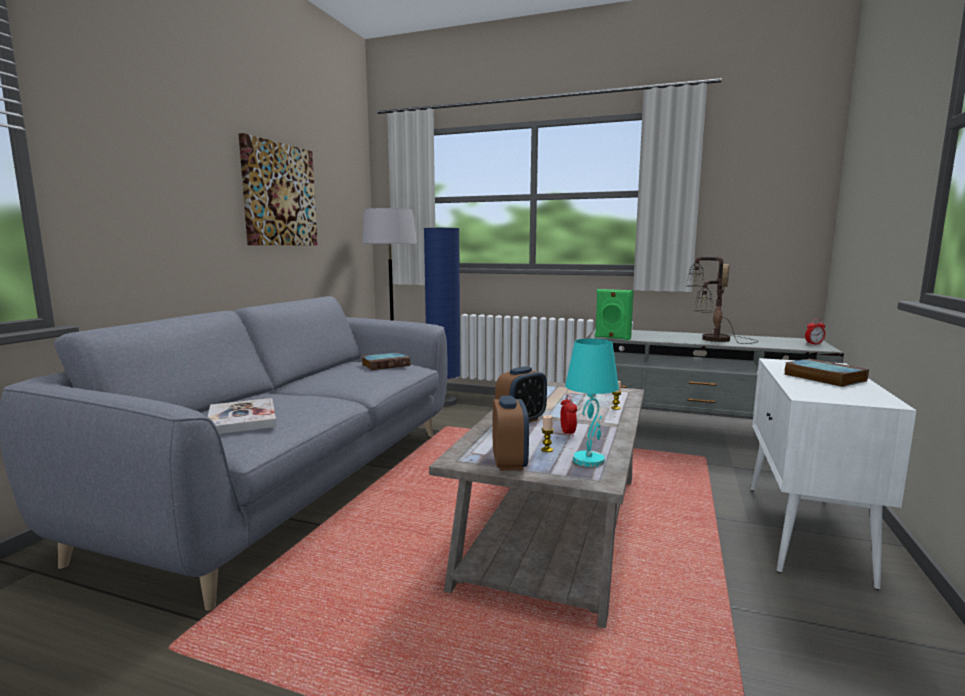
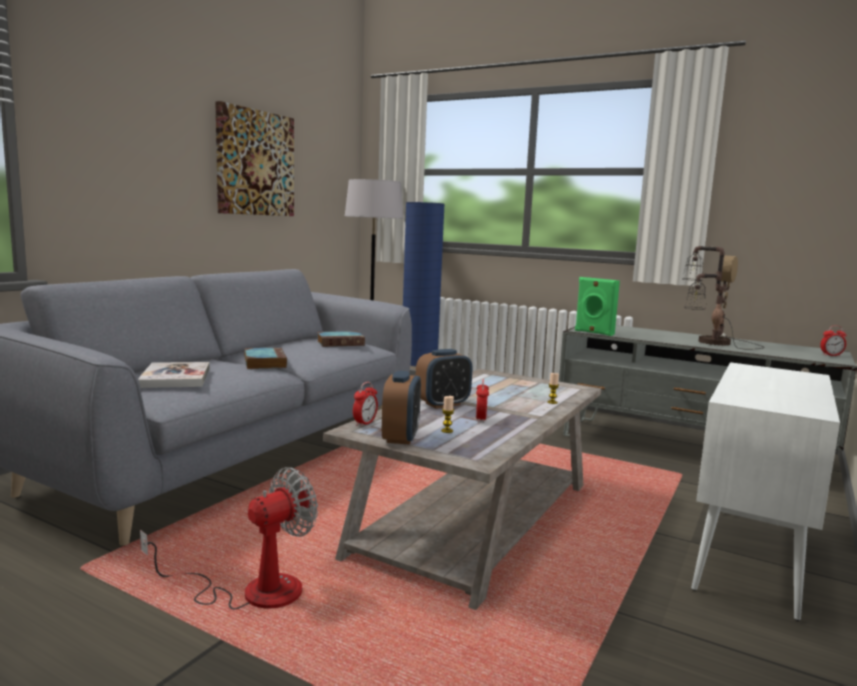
camera: 10 degrees right, 0 degrees up
(373, 645) = (252, 591): none -> fan
(463, 450) = (365, 423): none -> alarm clock
(588, 460) = (481, 443): turquoise table lamp -> none
(822, 377) = (776, 385): book -> book (264, 362)

